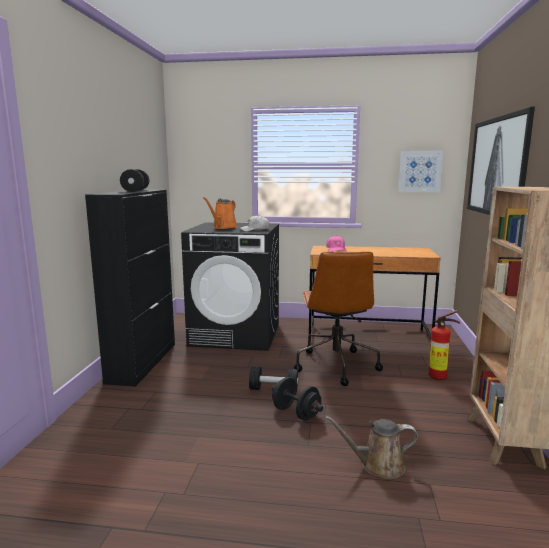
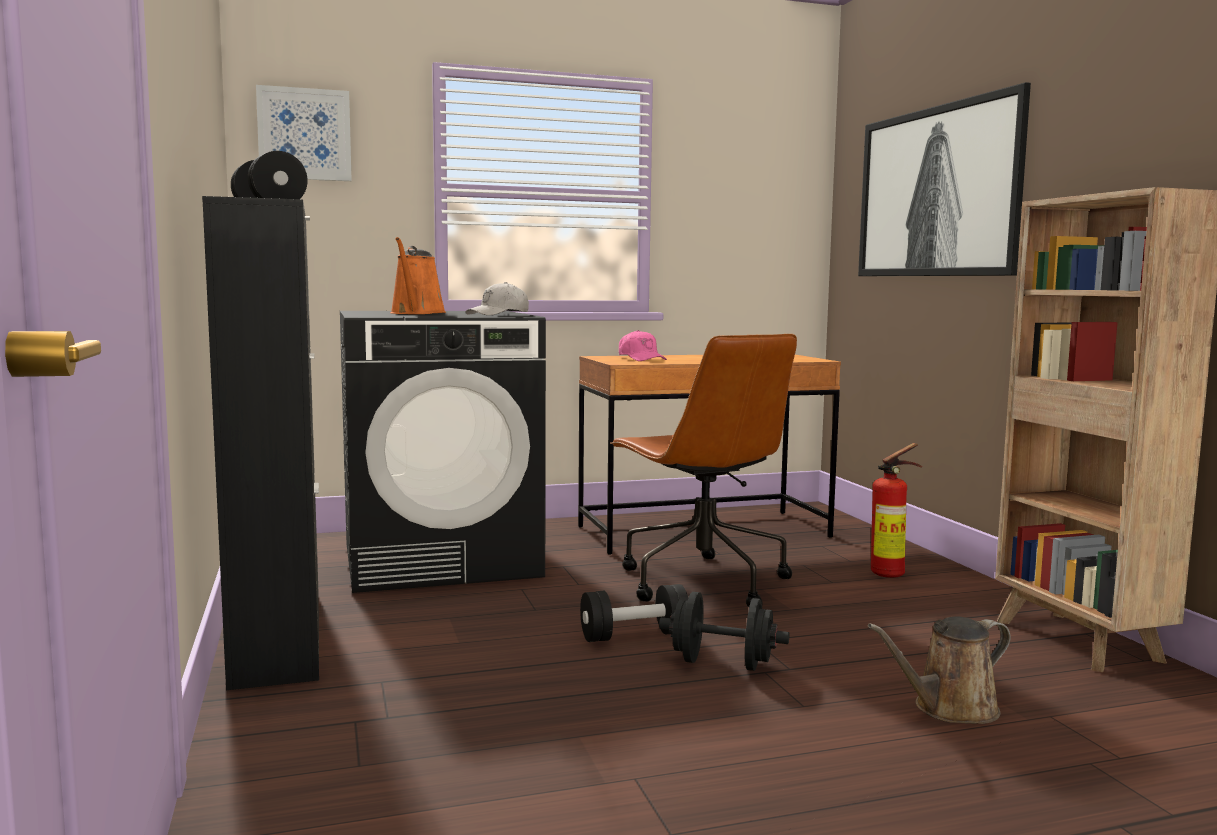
camera: 25 degrees left, 5 degrees down
(420, 171) = (759, 212): picture -> picture (304, 134)

